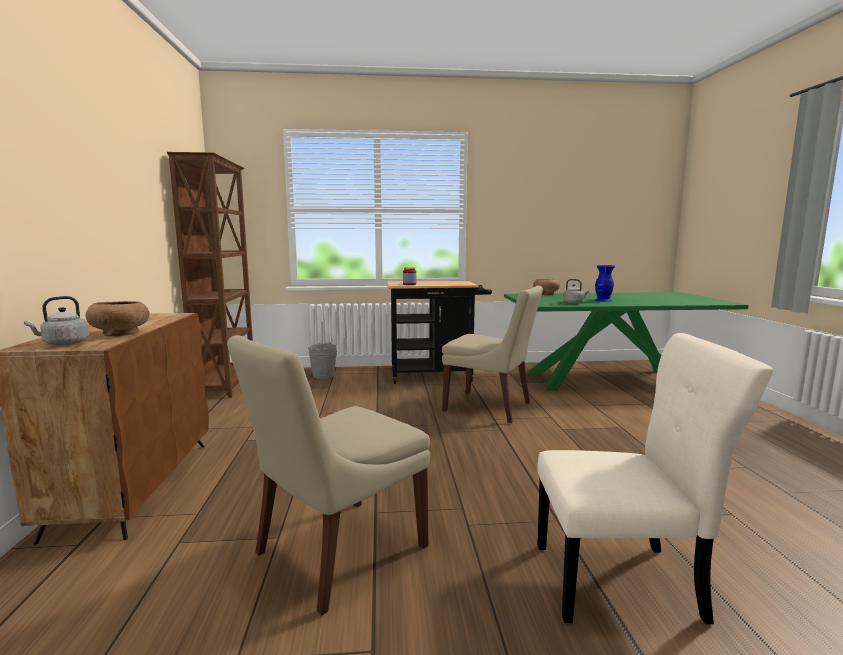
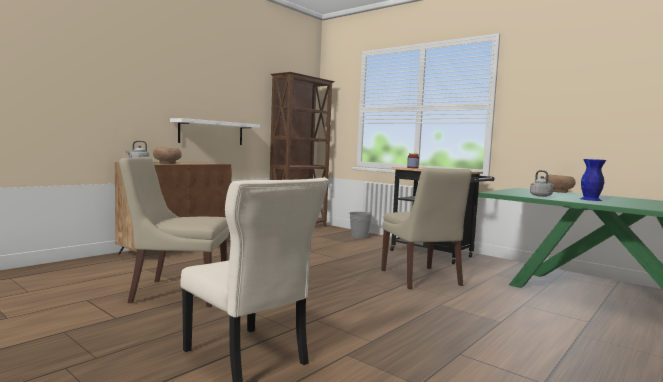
camera: 45 degrees right, 5 degrees down
(116, 259) = (211, 132): none -> white shelf

